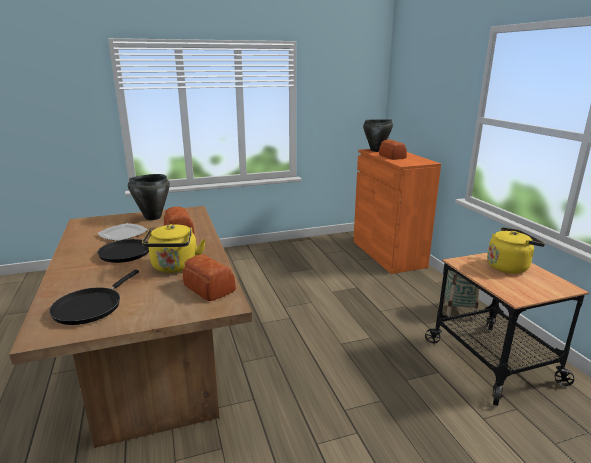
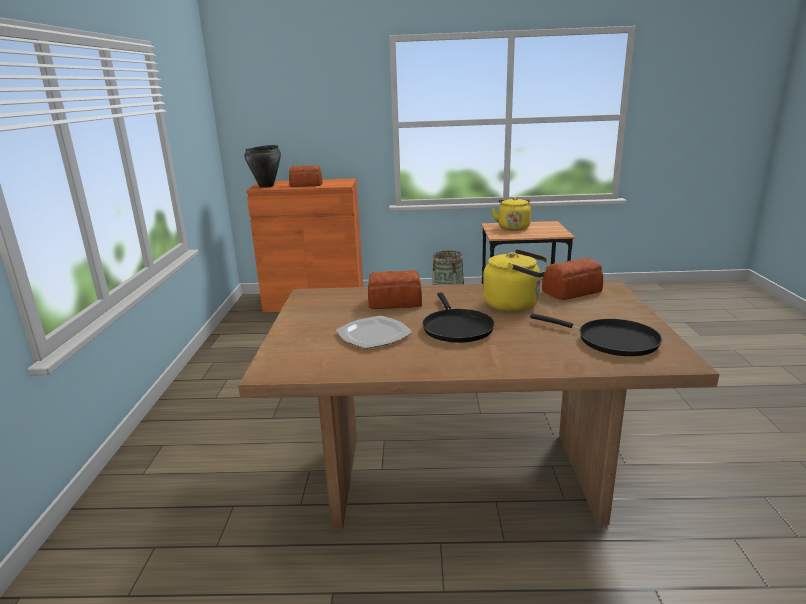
camera: 70 degrees left, 0 degrees up
(152, 217) = (313, 318): black cooking pot -> none

